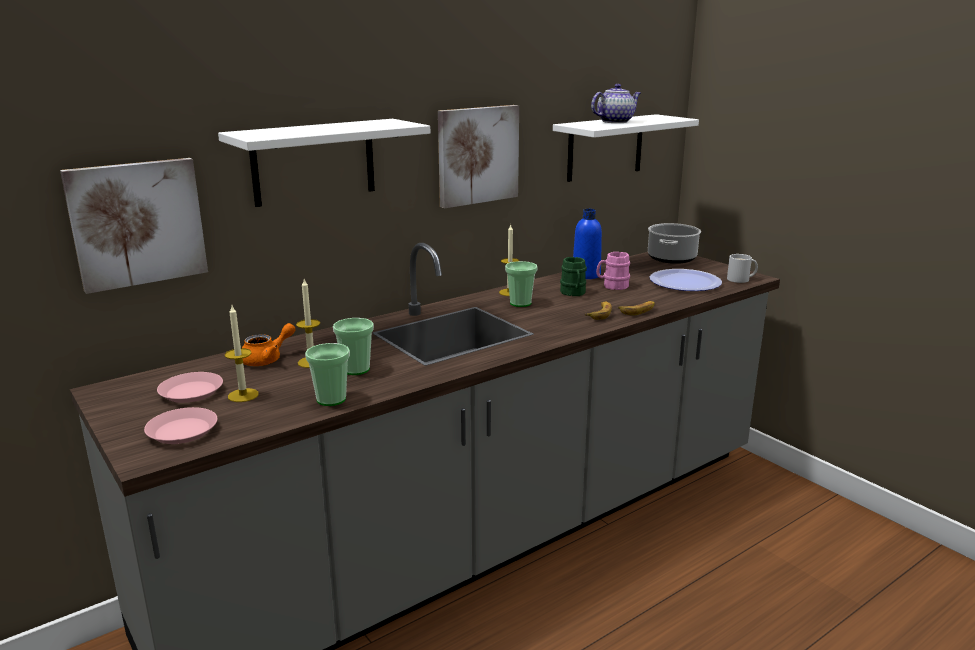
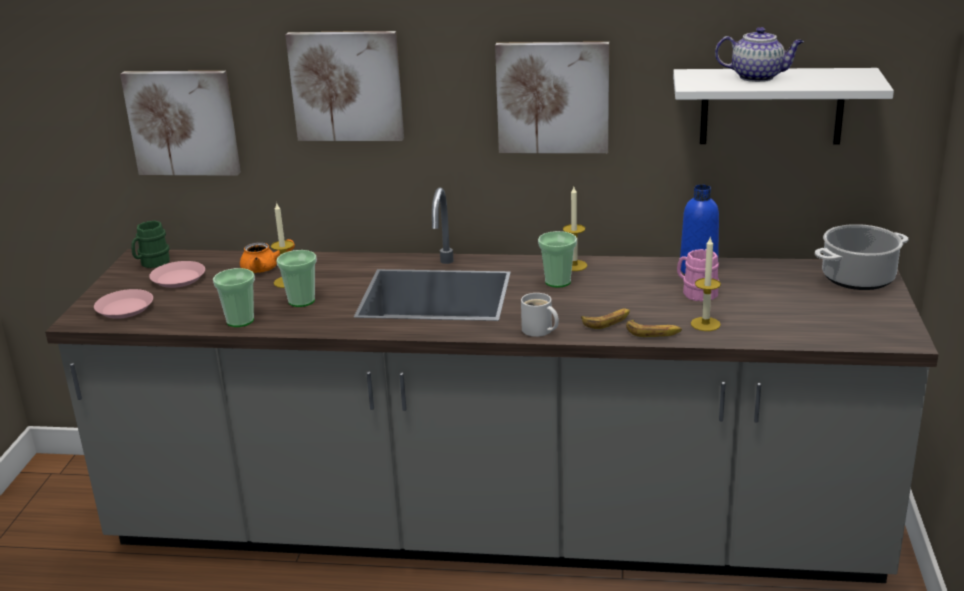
camera: 45 degrees right, 5 degrees up
(243, 395) = (200, 294): candle -> candle (705, 324)
(314, 162) = (347, 85): white shelf -> picture
(573, 293) = (634, 288): green mug -> green mug (152, 263)
(685, 282) = (793, 316): plate -> none
(740, 279) = (876, 336): white mug -> white mug (538, 331)

